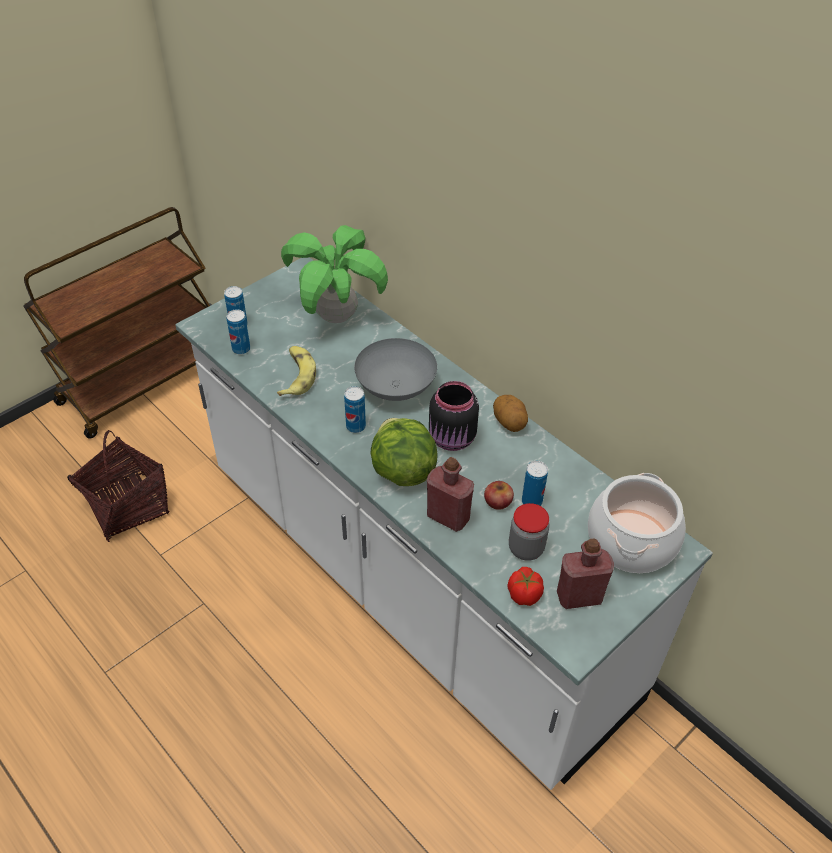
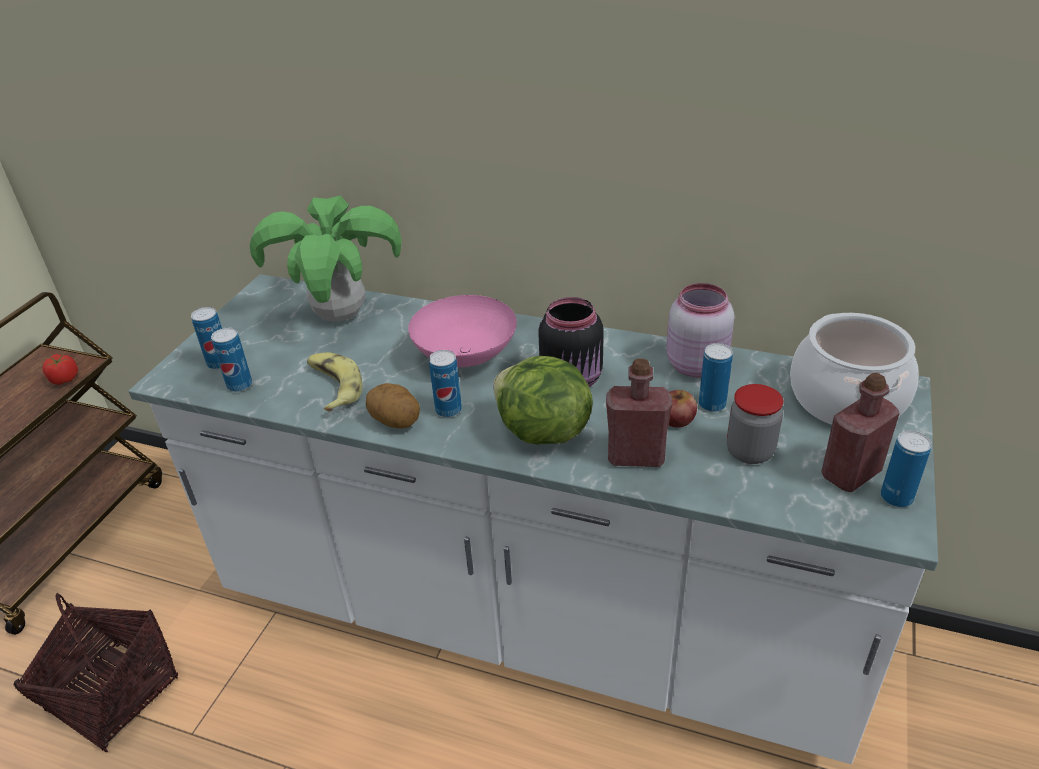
camera: 25 degrees left, 10 degrees down
(395, 389) = (466, 358): grey bowl -> pink bowl
(509, 423) = (620, 343): potato -> potato (396, 421)
(524, 594) = (792, 498): tomato -> tomato (64, 379)
(547, 464) = (694, 364): none -> pink jar
(593, 627) = (896, 497): none -> can

